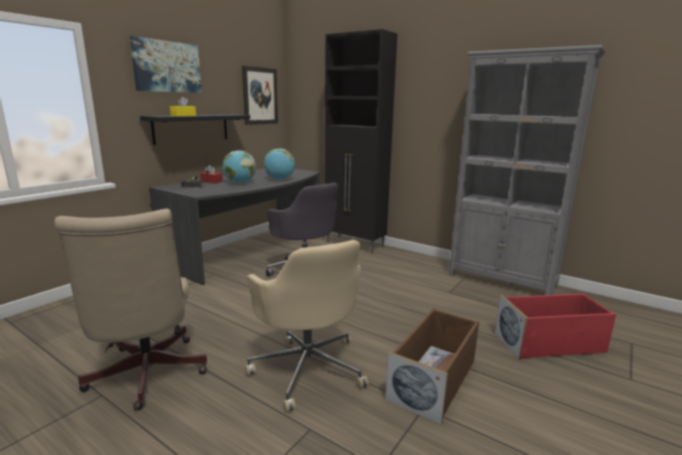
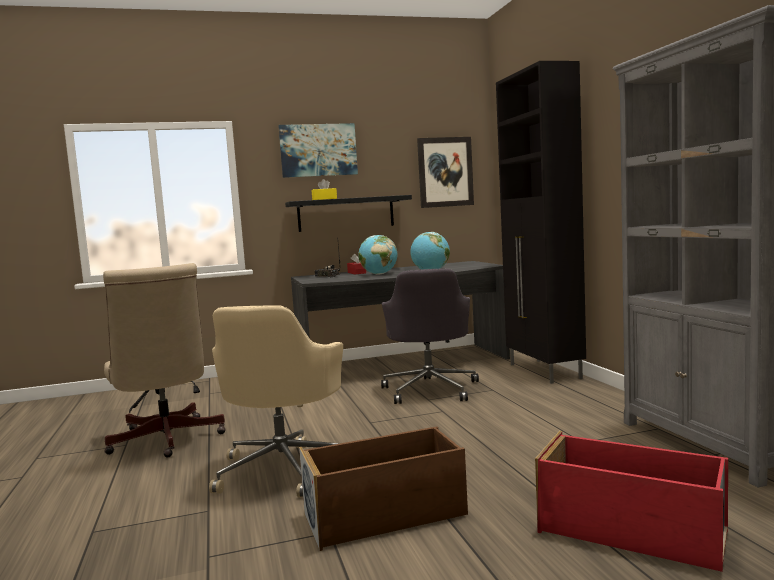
camera: 40 degrees right, 10 degrees down
(146, 377) = (166, 441): beige office chair -> beige office chair turned 45 degrees counterclockwise

